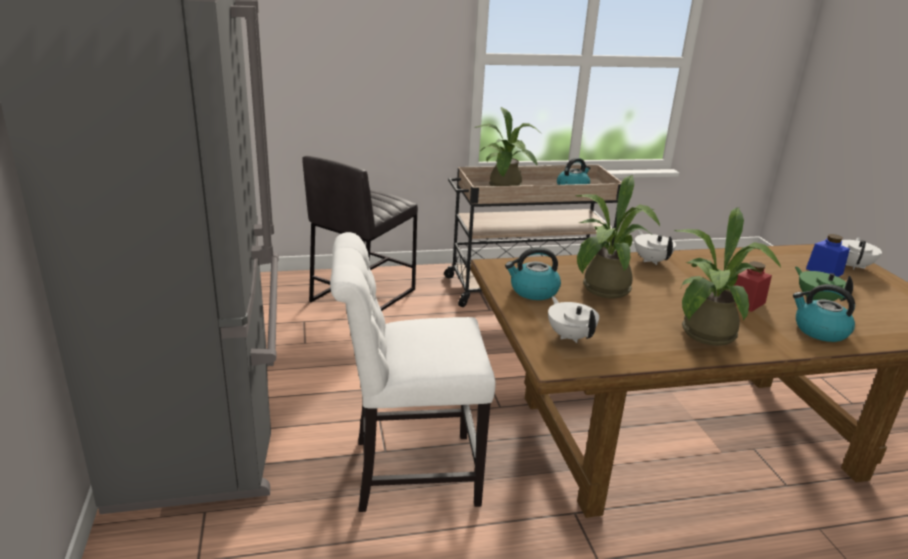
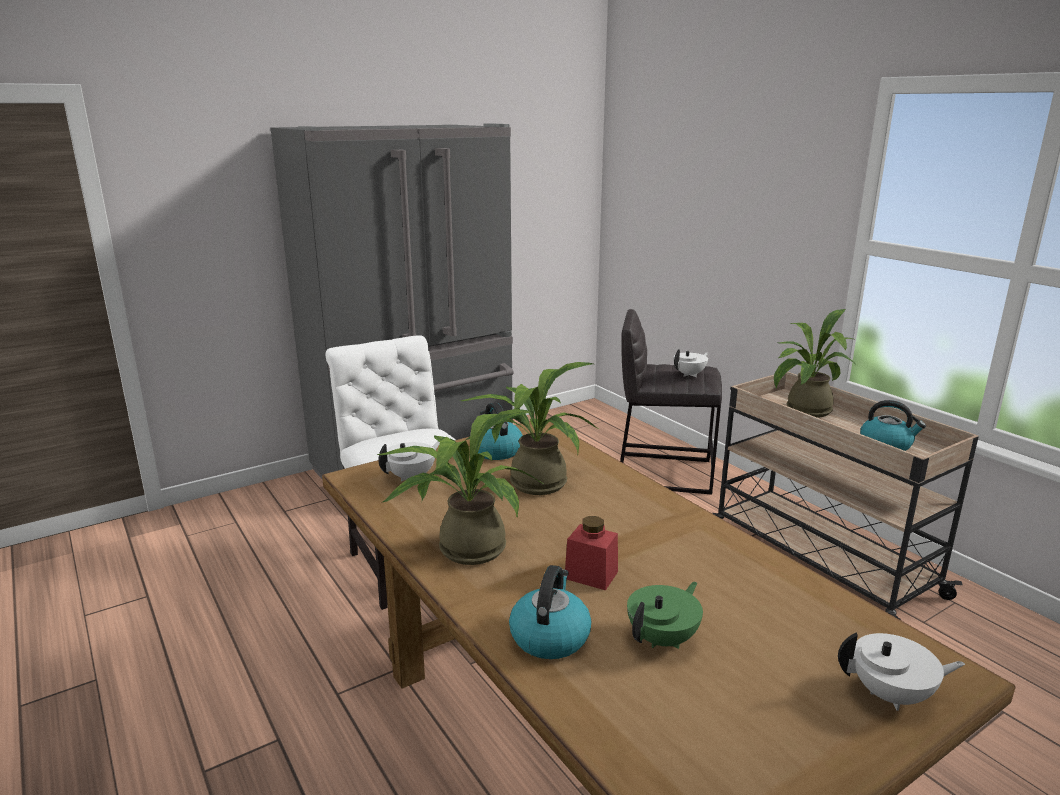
camera: 70 degrees right, 5 degrees down
(651, 260) = (656, 503): white teapot -> white teapot (690, 374)
(824, 271) = (808, 654): blue jar -> none

